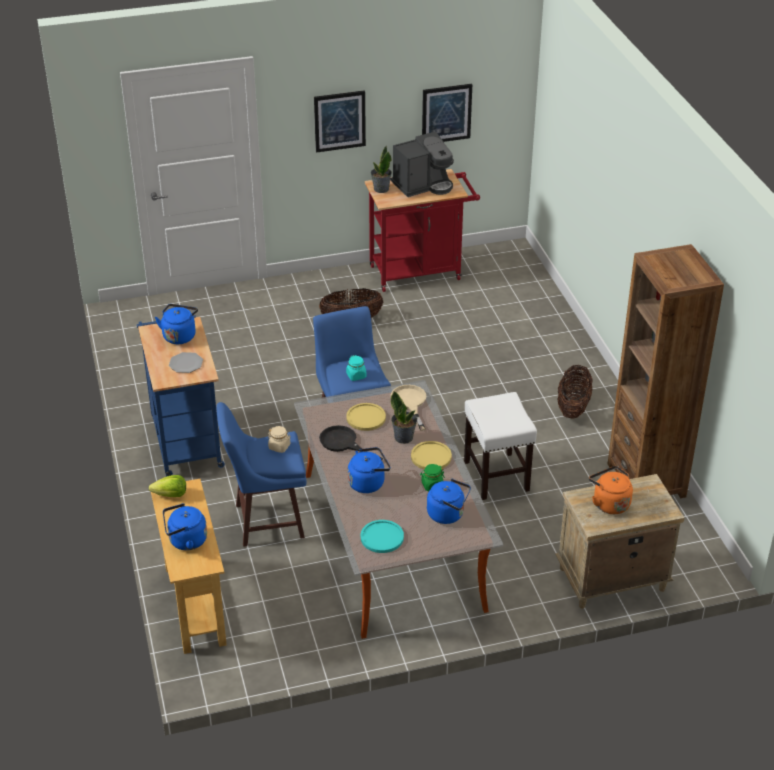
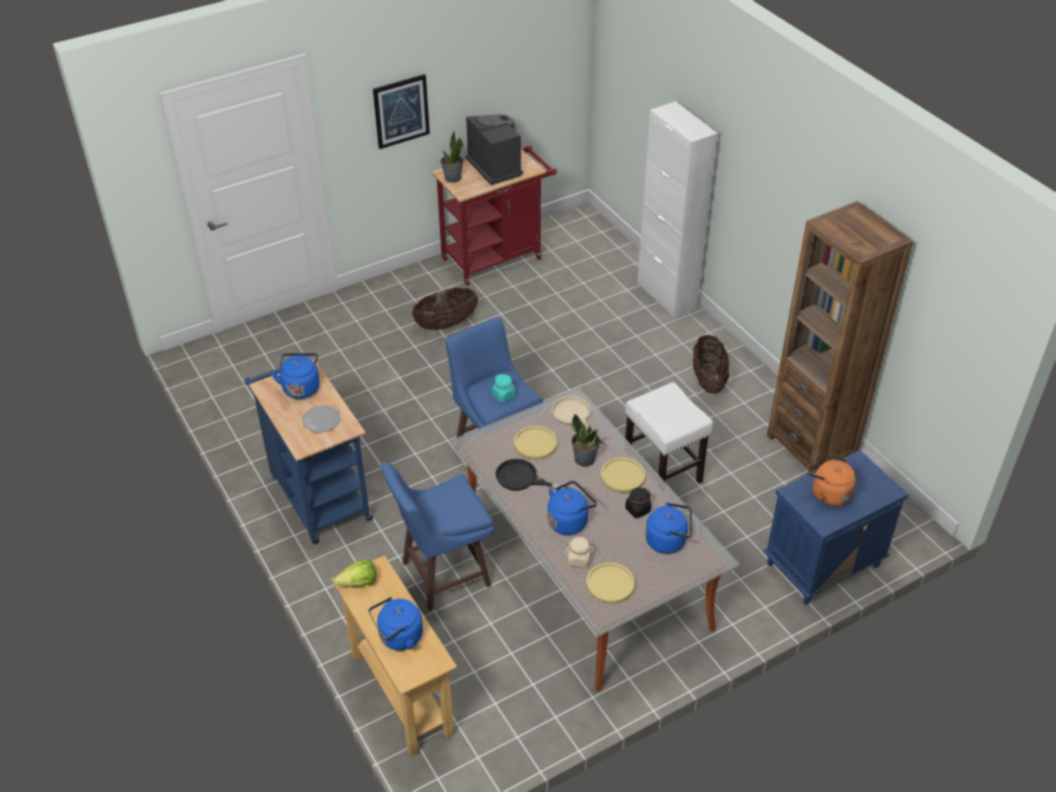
camera: 15 degrees left, 5 degrees up
(279, 447) = (454, 496): beige jar -> beige jar (579, 559)
(382, 537) = (610, 584): turquoise plate -> yellow plate
(423, 185) = (495, 167): coffee machine -> coffee machine turned 75 degrees counterclockwise
(432, 485) = (637, 510): green jar -> black jar
(446, 113) = (507, 86): picture -> none
(565, 329) = (666, 295): none -> white cabinet
(611, 580) = (822, 565): beige nightstand -> blue nightstand

